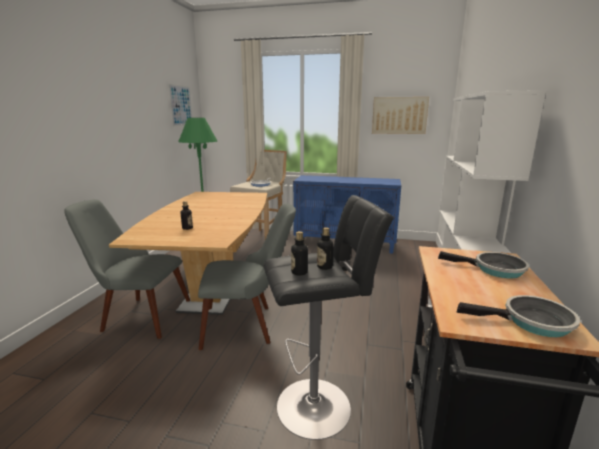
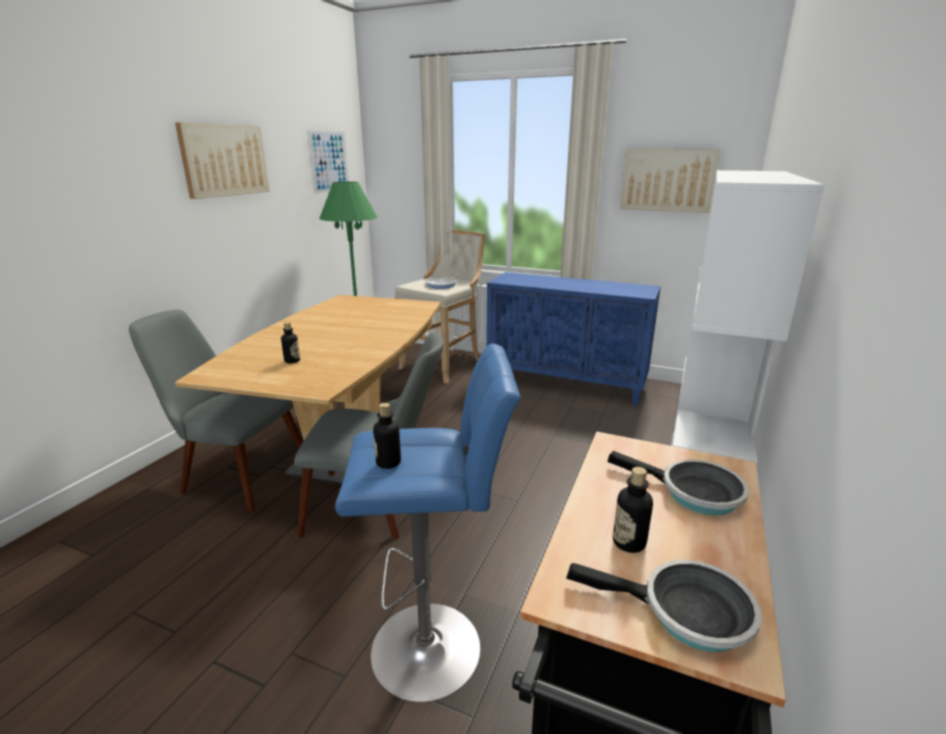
camera: 10 degrees right, 5 degrees up
(119, 100) = (224, 160): none -> picture
(319, 405) = (434, 648): black stool -> blue stool
(324, 267) = (433, 455): bottle -> bottle (629, 542)

